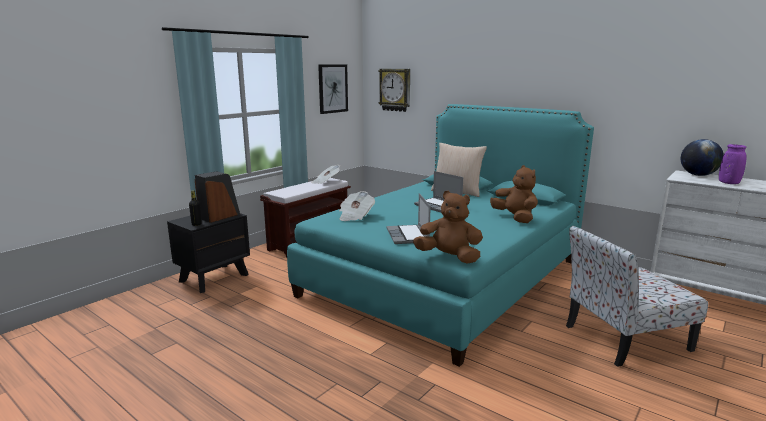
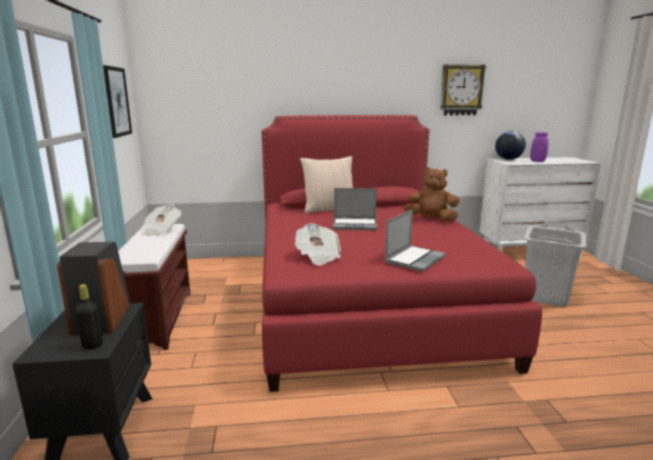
camera: 45 degrees left, 0 degrees up
(395, 90) = (191, 103): wall clock -> wall clock (461, 90)
(408, 236) = (414, 259): laptop -> laptop turned 90 degrees counterclockwise
(445, 277) = (364, 300): turquoise bed -> red bed
(449, 257) = (493, 266): brown plush toy -> none
(624, 338) = (545, 296): chair -> grey laundry basket

